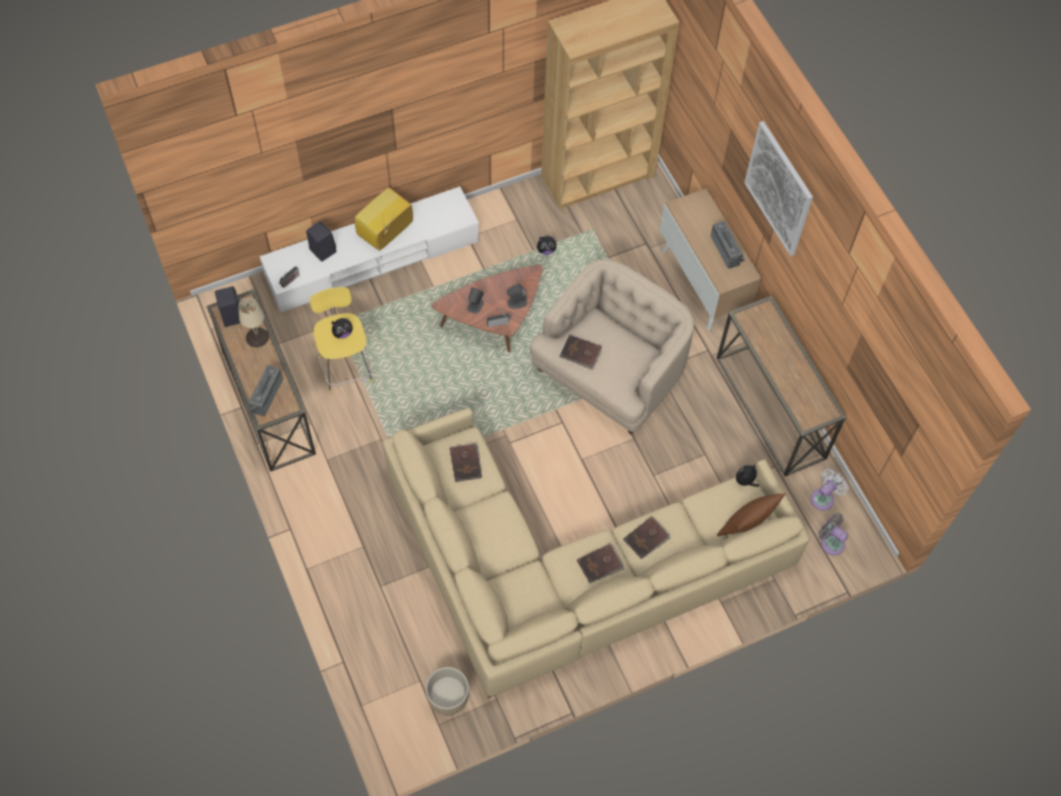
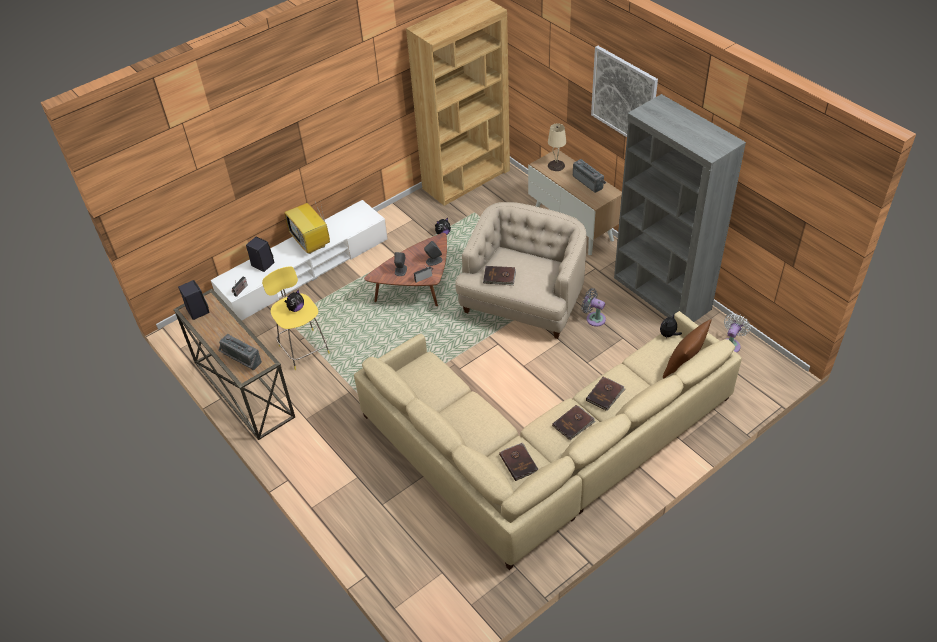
camera: 10 degrees left, 15 degrees down
(257, 337) = (223, 320): beige table lamp -> beige table lamp (556, 165)
(265, 395) = (241, 360): radio -> radio turned 60 degrees counterclockwise
(385, 234) = (311, 242): television -> television turned 60 degrees counterclockwise
(448, 699) = (473, 581): beige planter -> none
(466, 463) = (431, 377): brown book -> brown book (519, 462)
(771, 407) = (661, 294): console table -> grey bookcase
(830, 542) = (751, 374): grey fan -> grey fan (593, 318)

